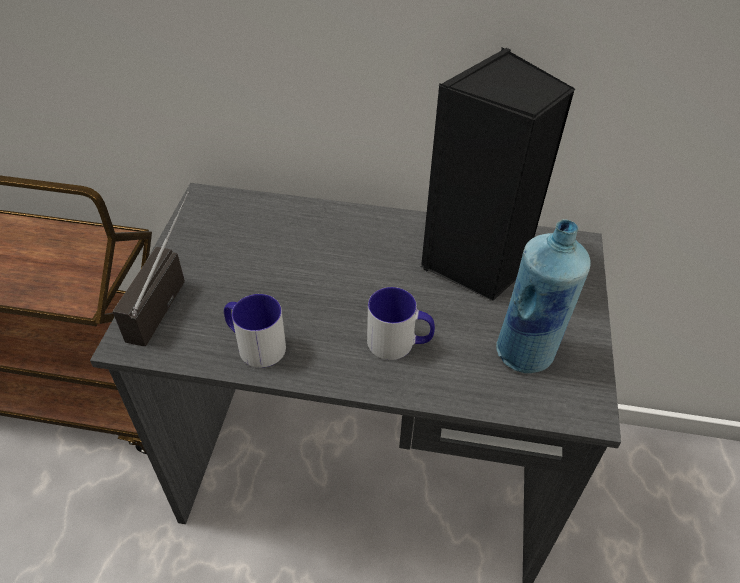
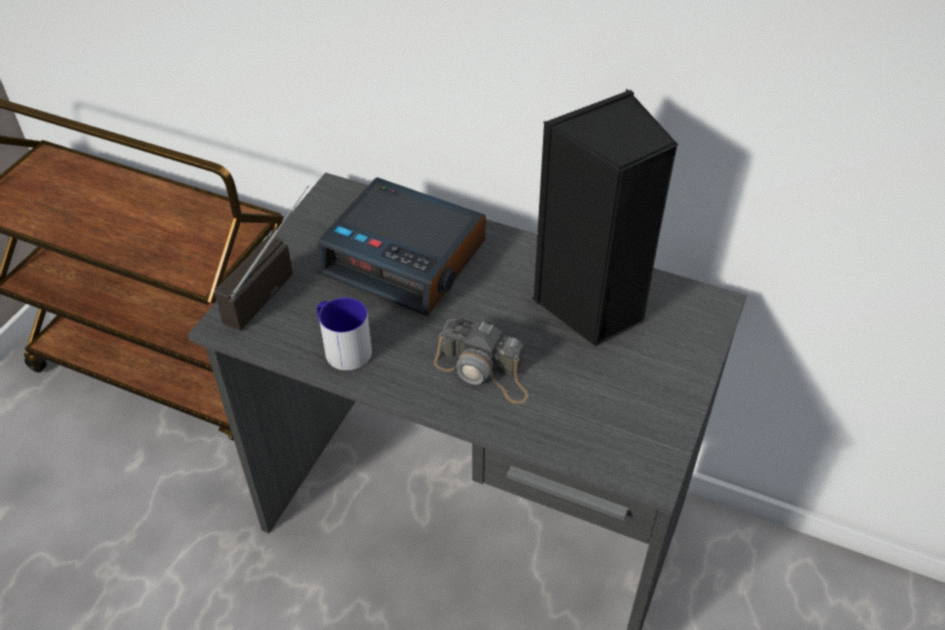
camera: 15 degrees right, 0 degrees up
(290, 249) = (405, 258): none -> alarm clock
(399, 343) = (484, 371): mug -> camera
(525, 353) = (609, 405): blue bottle -> none

